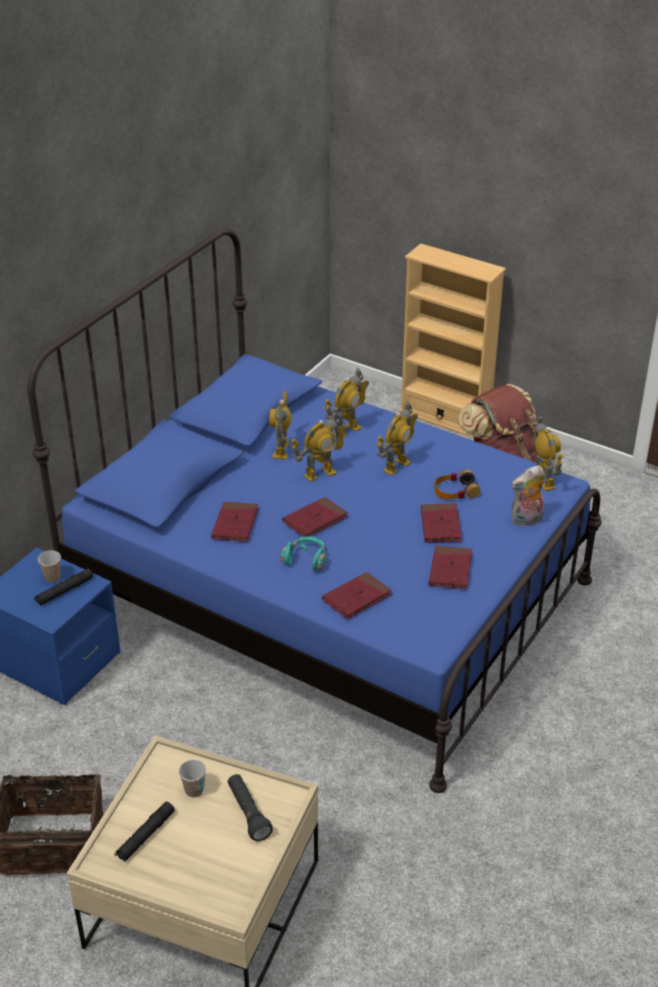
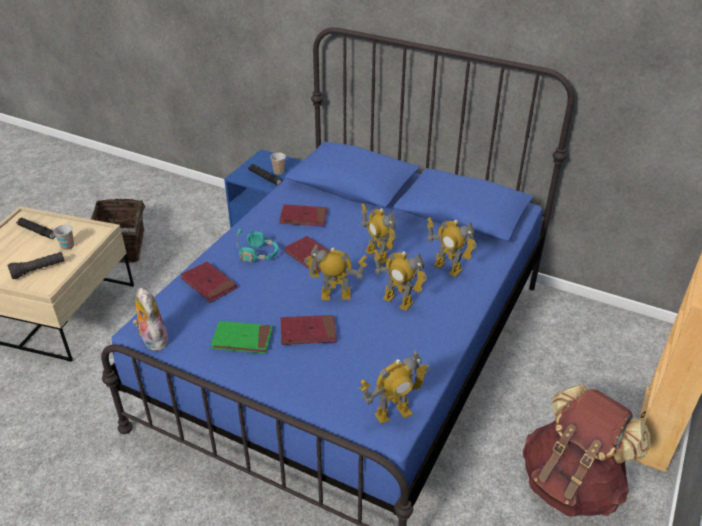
camera: 85 degrees right, 0 degrees up
(281, 450) = (407, 233): toy robot -> toy robot (335, 296)
(450, 570) = (242, 339): red book -> green book
(455, 491) = (364, 342): headphones -> none
(526, 520) = (320, 397): plush toy -> plush toy (152, 340)

